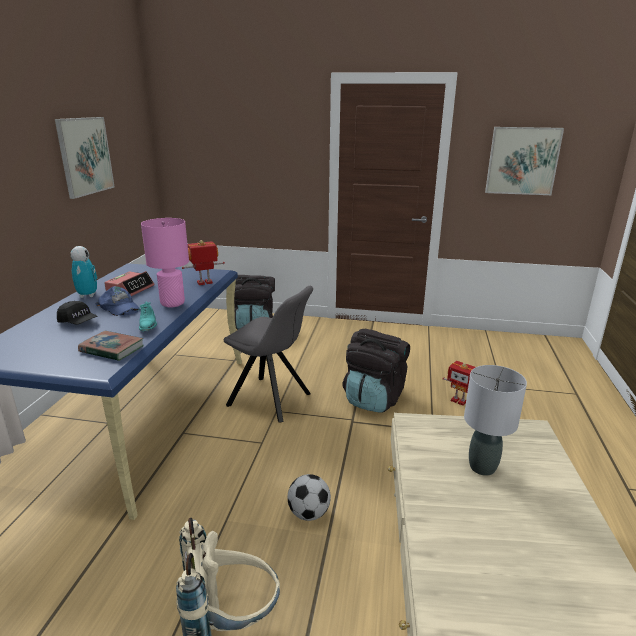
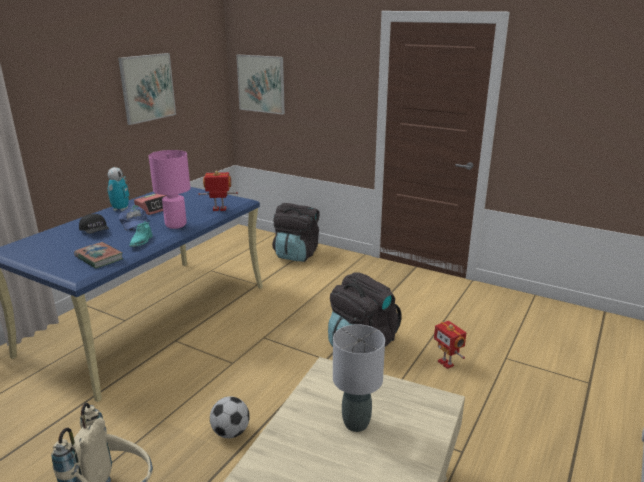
camera: 20 degrees right, 0 degrees up
(270, 399) = (265, 326): grey chair -> none
(522, 161) = (580, 111): picture -> picture (261, 84)

